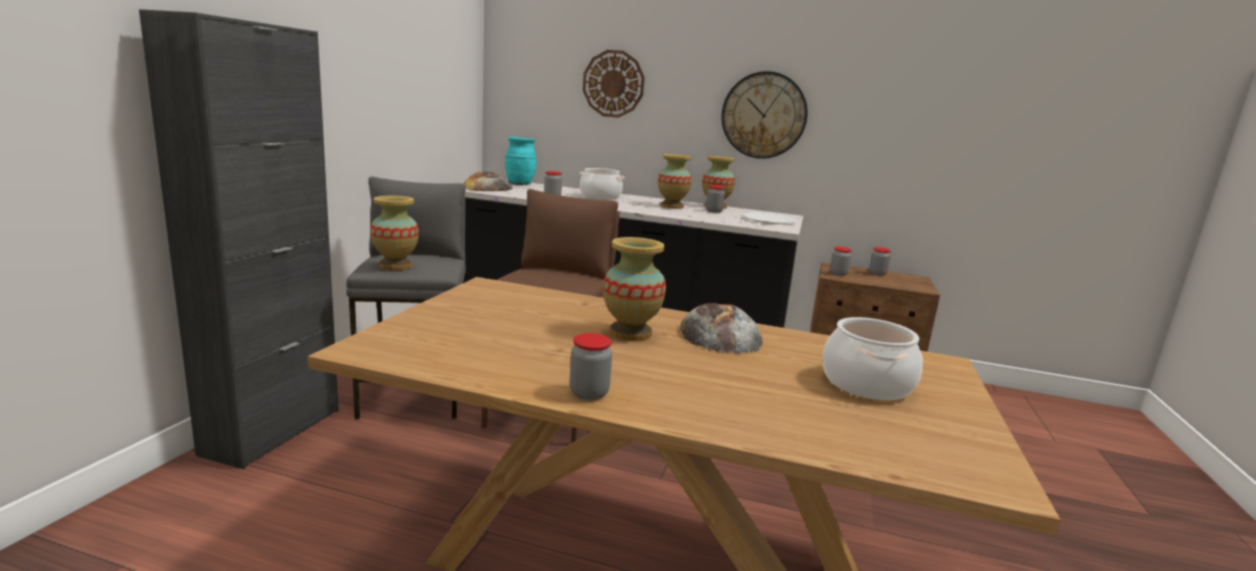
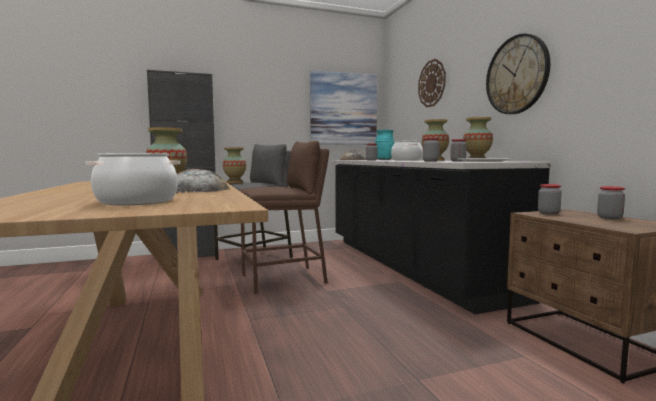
camera: 55 degrees right, 10 degrees down
(445, 93) = (343, 109): none -> picture
(589, 393) = (62, 189): jar -> jar (430, 161)

